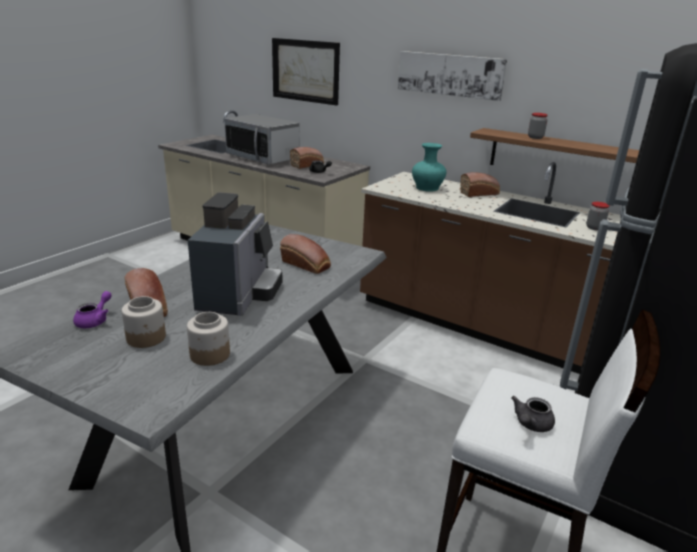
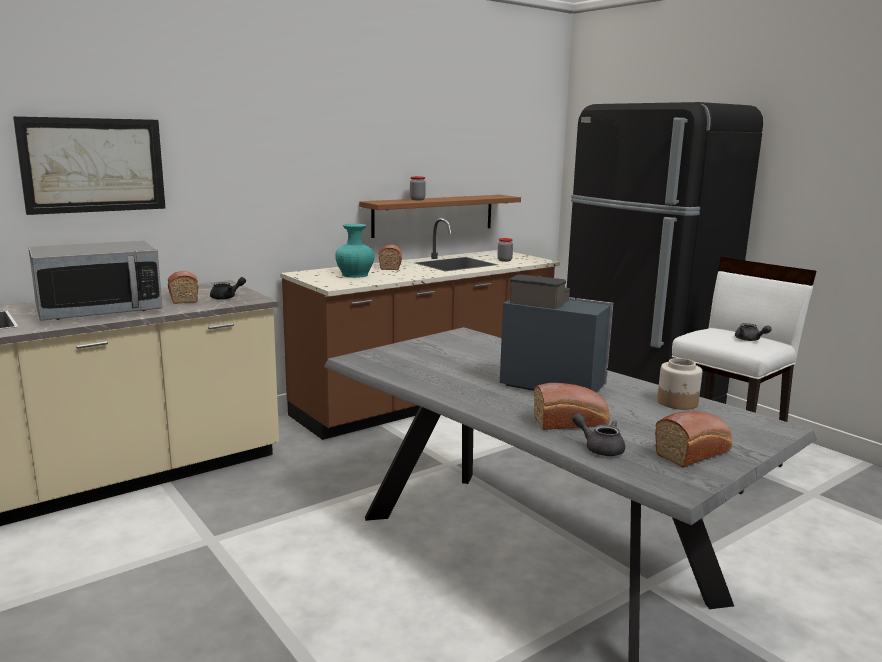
camera: 70 degrees left, 10 degrees down
(95, 320) = (599, 448): purple teapot -> grey teapot
(146, 338) = (644, 425): jar -> none
(307, 265) = (484, 353): bread -> bread (694, 452)
(450, 74) = (317, 149): picture -> none

